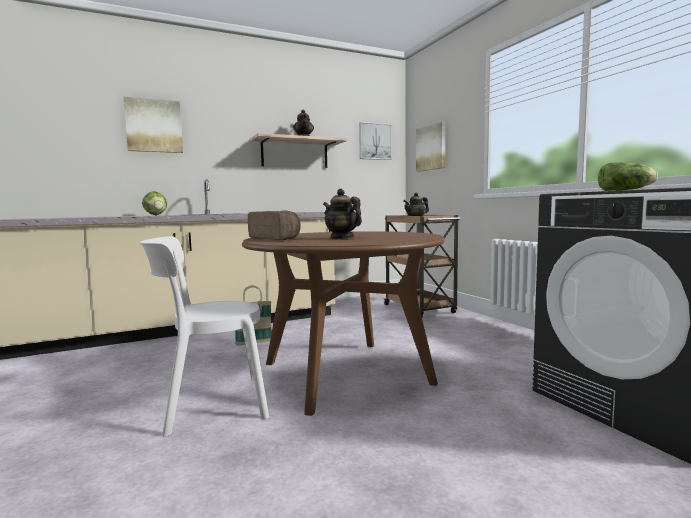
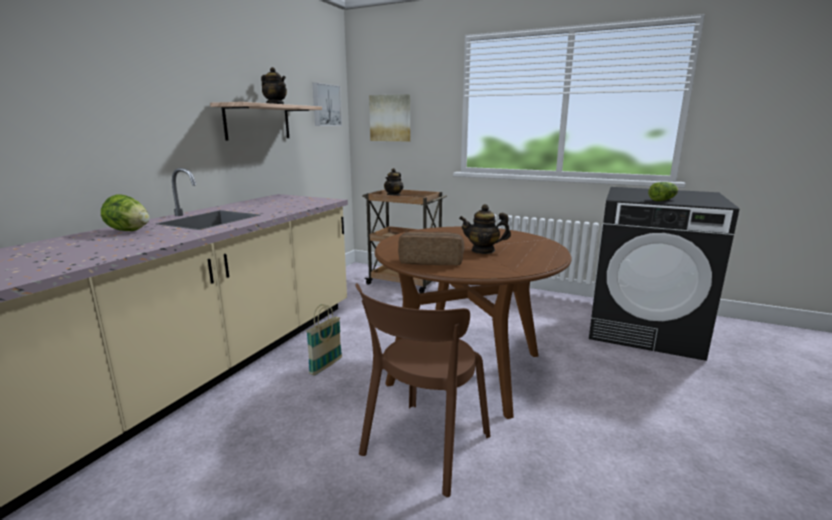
camera: 40 degrees left, 10 degrees up
(154, 126) = (78, 83): picture -> none
(209, 404) = (423, 448): white chair -> brown chair

